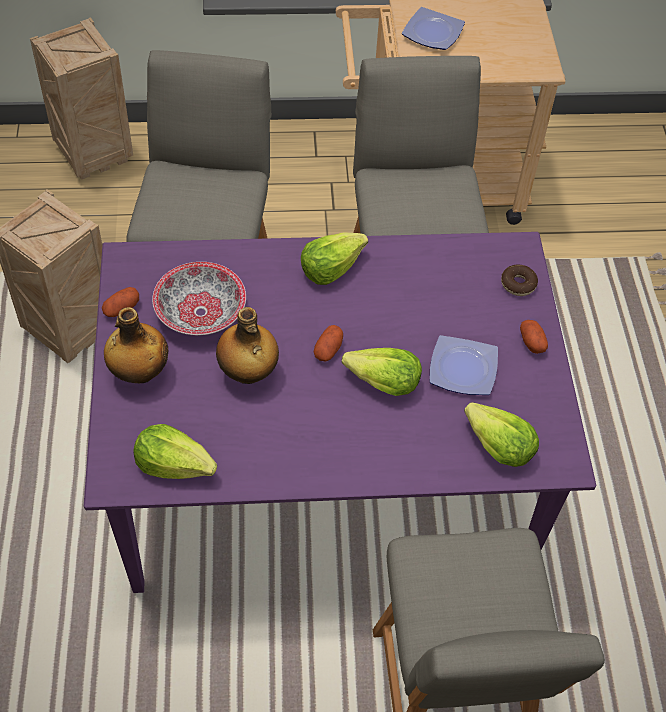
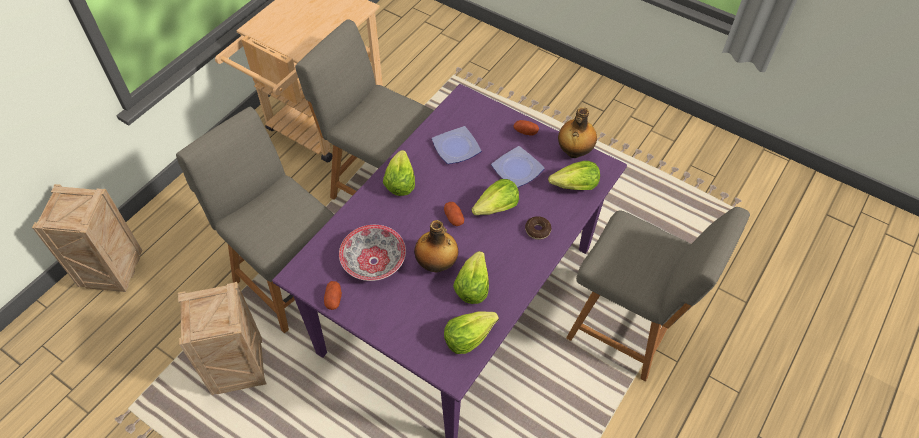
camera: 50 degrees left, 0 degrees up
(139, 372) = (389, 317): bottle -> bottle (574, 152)
(247, 426) = (472, 286): none -> lettuce
(433, 34) = (288, 31): plate -> plate (457, 148)
(518, 284) = (485, 113): donut -> donut (537, 230)

